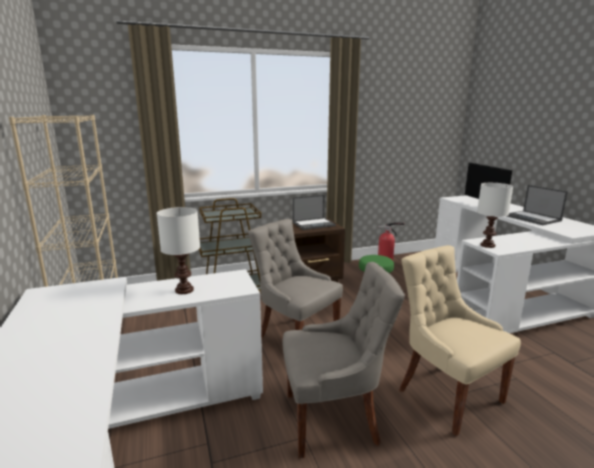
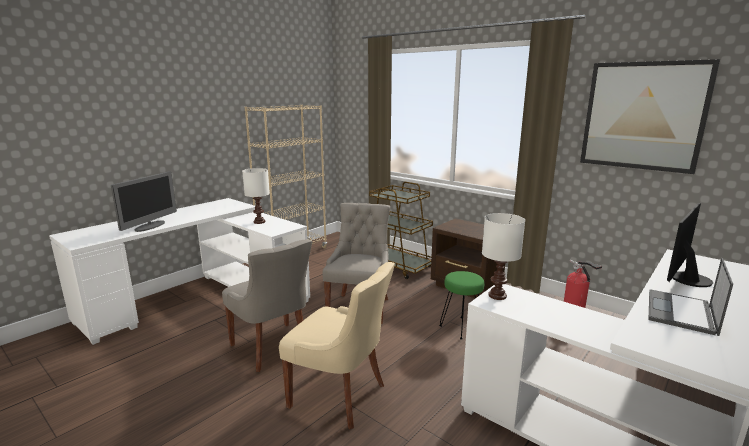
camera: 60 degrees right, 0 degrees up
(74, 379) = (150, 226): none -> monitor
(314, 224) = (477, 228): laptop -> none
(399, 114) = (643, 116): none -> picture
(447, 395) = (340, 395): beige chair -> beige chair turned 90 degrees clockwise

